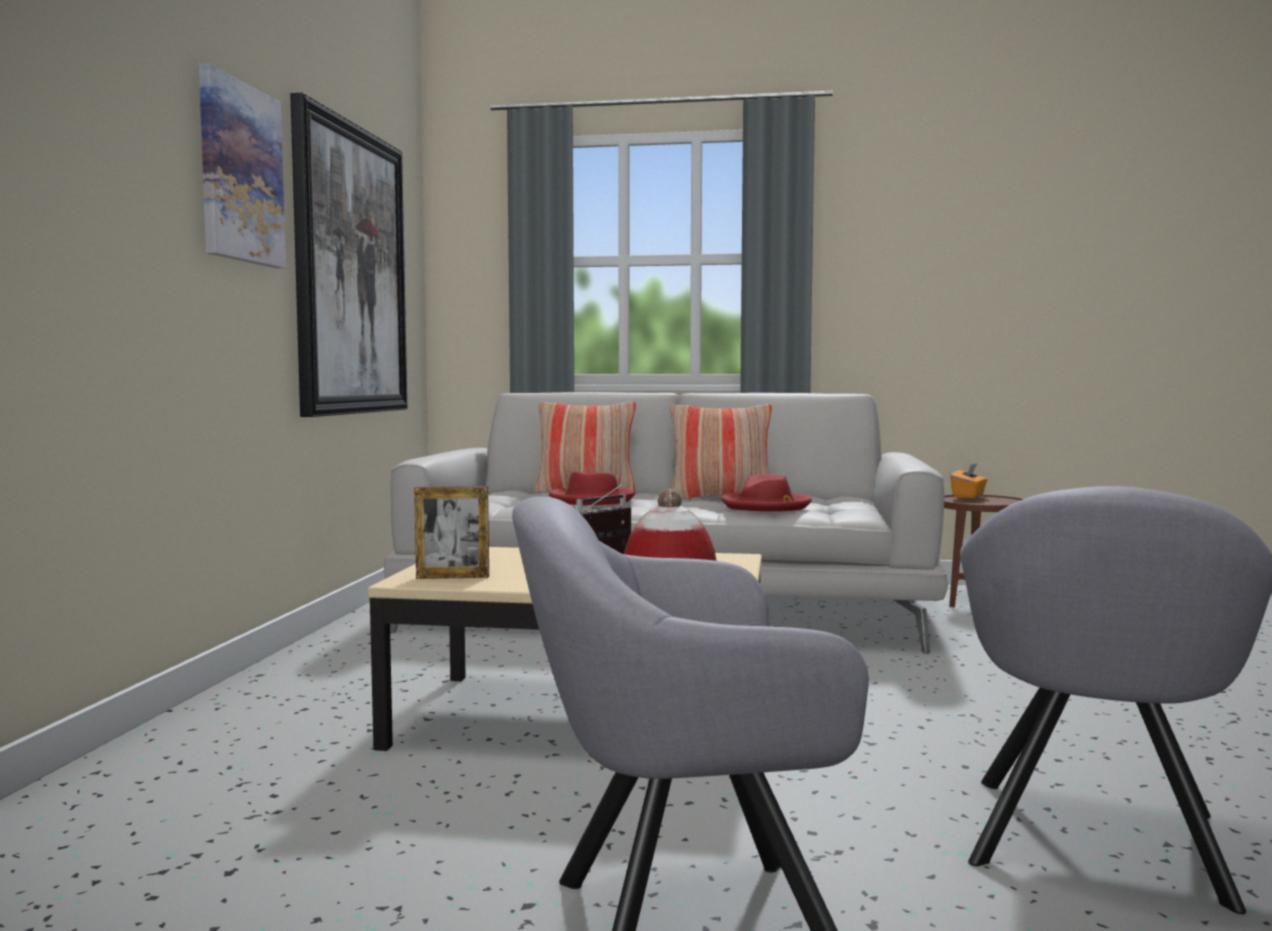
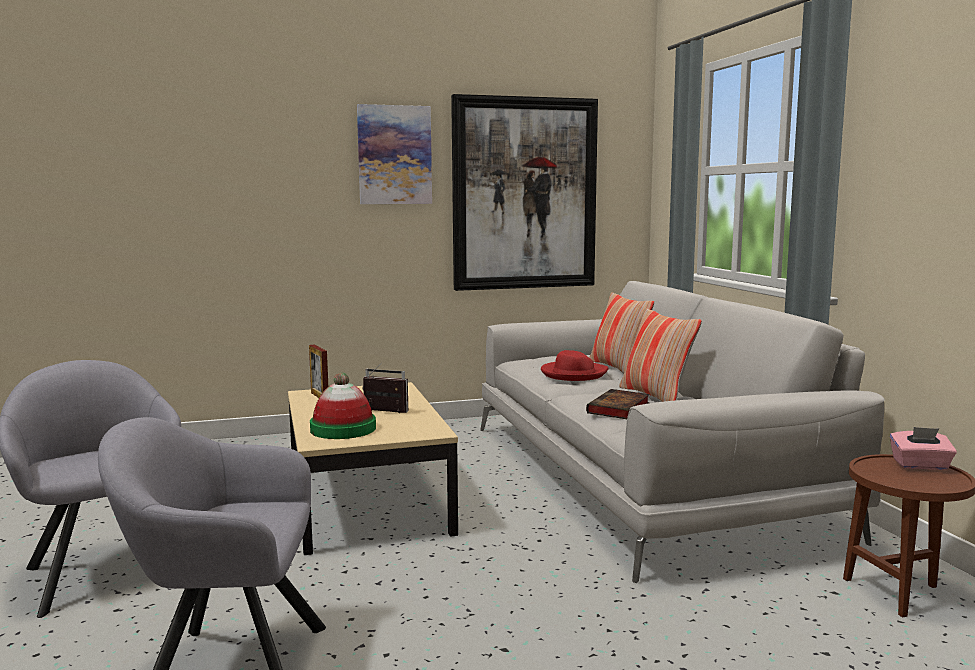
camera: 65 degrees right, 5 degrees up
(766, 506) = (618, 409): red hat -> book
(968, 496) = (920, 465): orange tissue box -> pink tissue box

